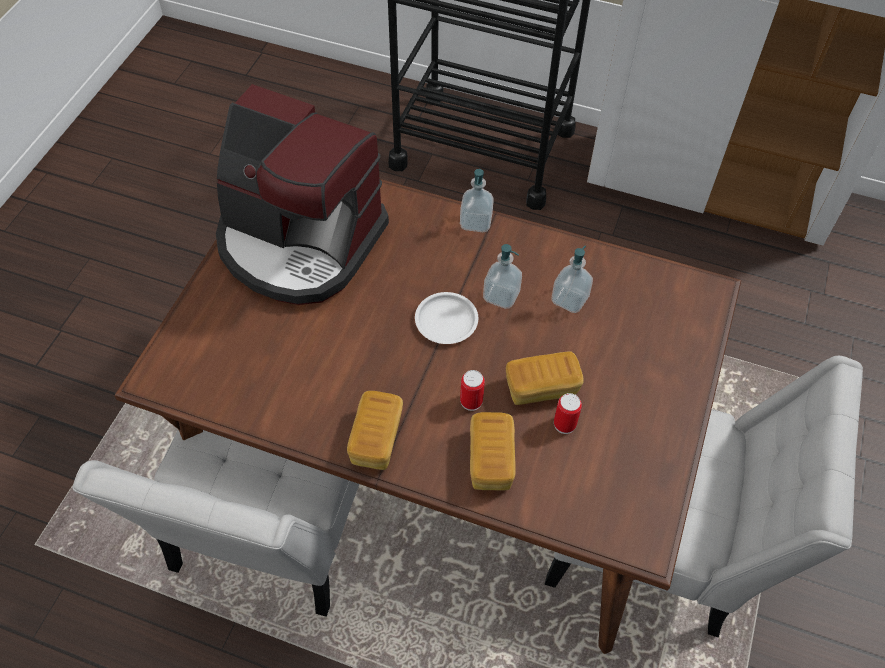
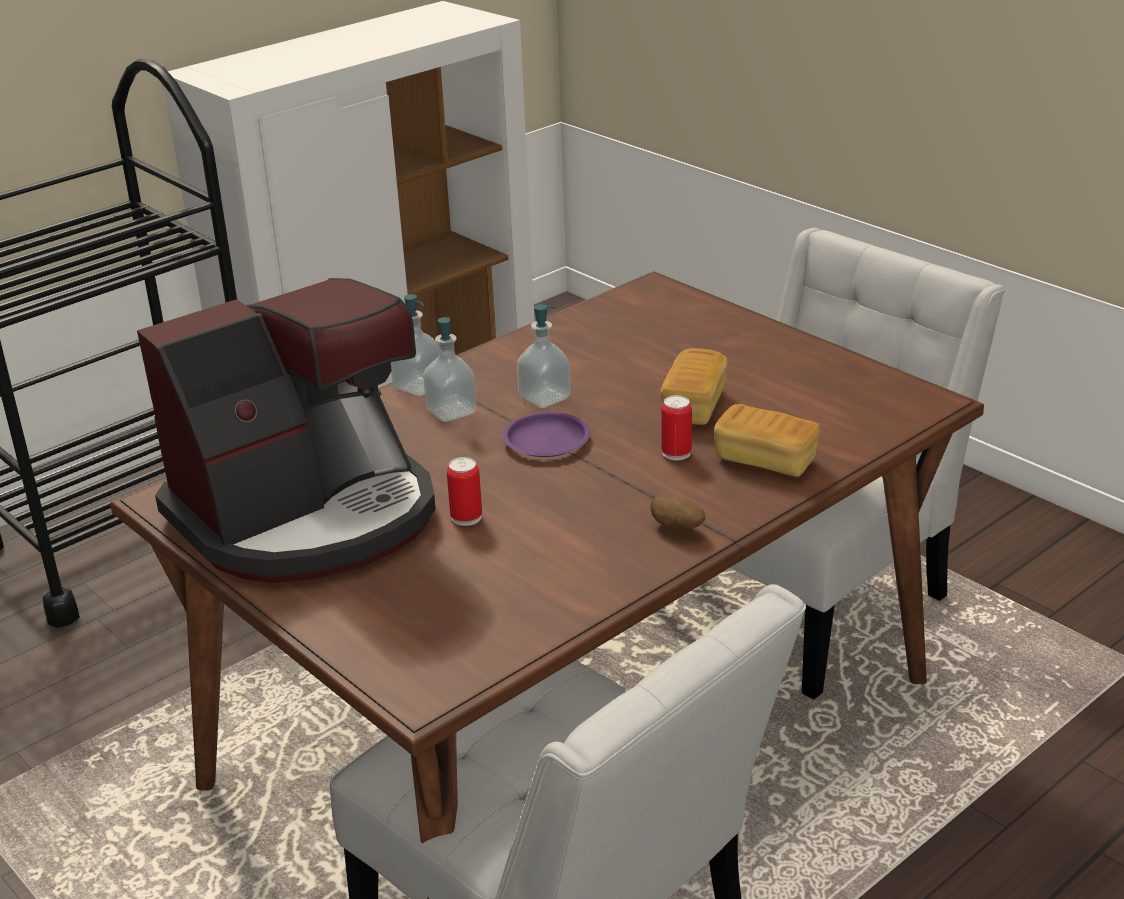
camera: 60 degrees left, 25 degrees down
(376, 439) = (677, 529): bread -> potato
(446, 320) = (546, 441): white plate -> purple plate
(564, 424) = (753, 405): can -> can (466, 517)
(569, 299) = (591, 360): soap dispenser -> soap dispenser (451, 411)

